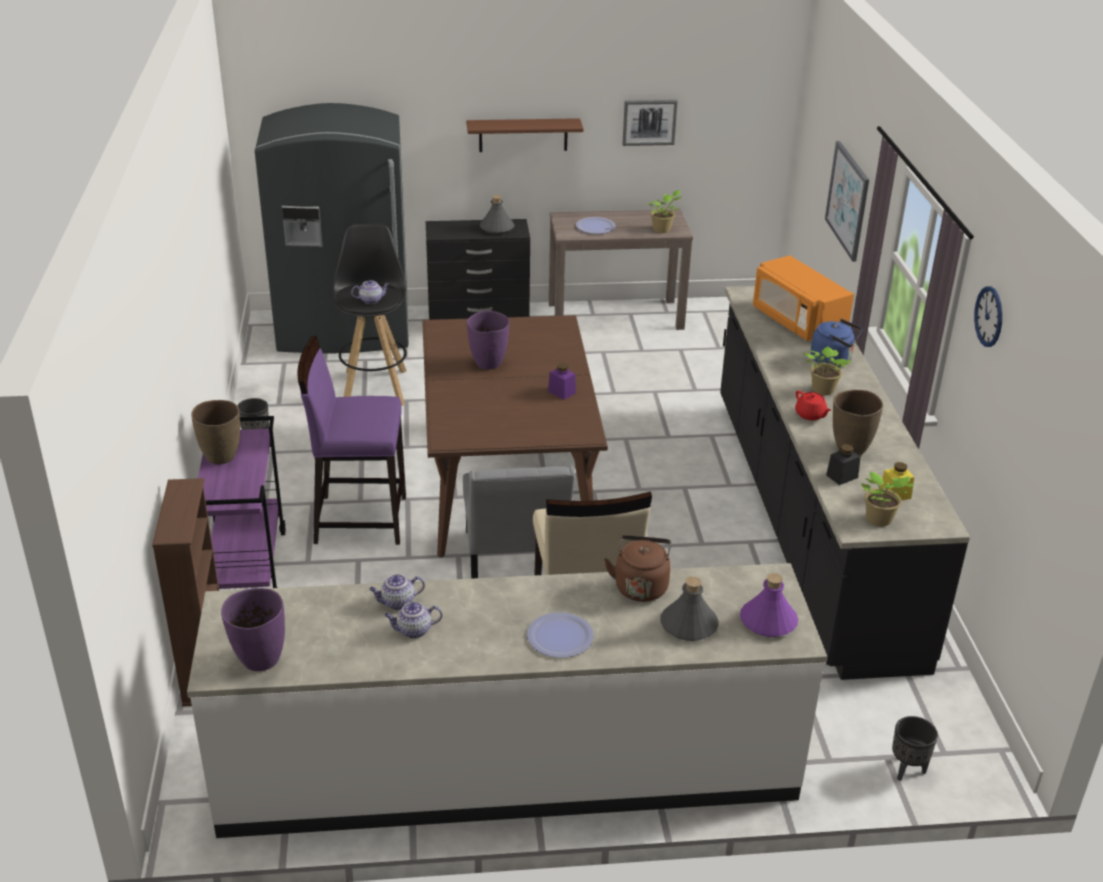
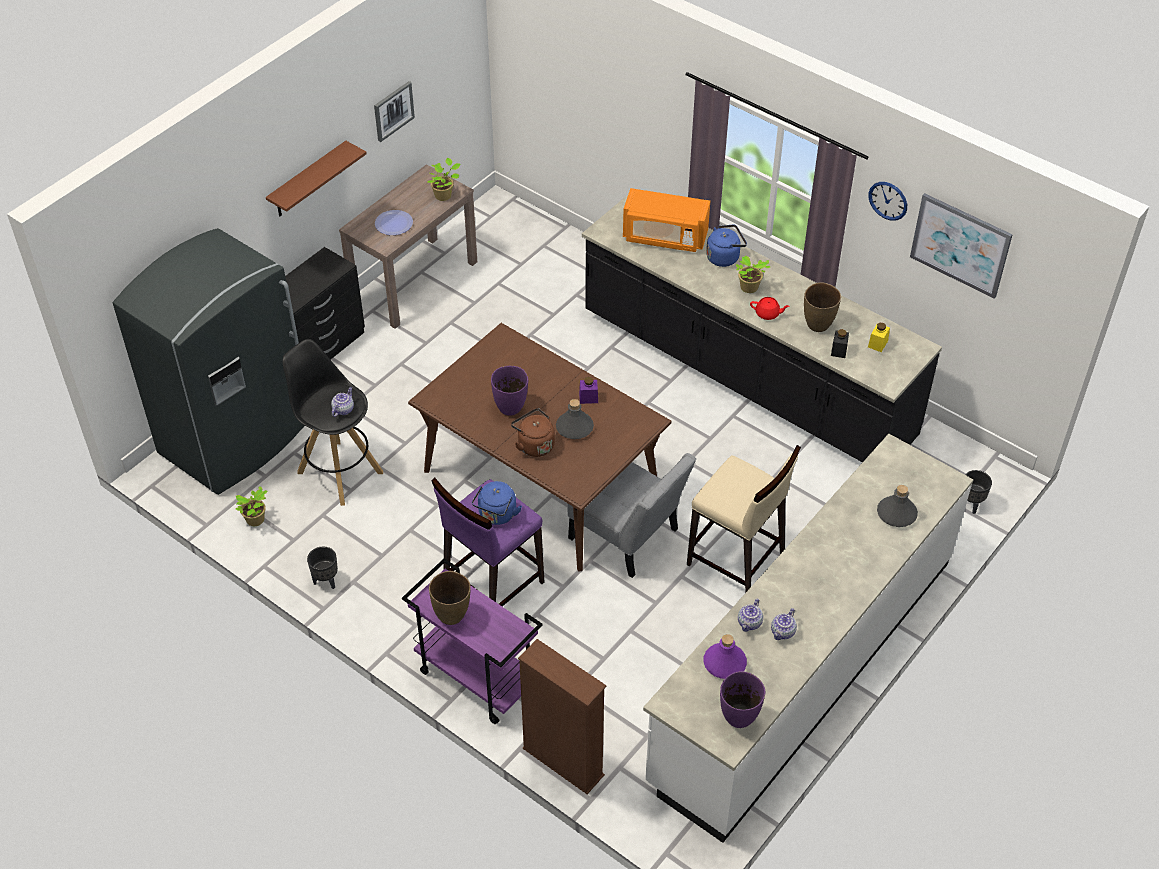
camera: 45 degrees left, 15 degrees up
(358, 417) = (496, 515): none -> blue kettle
(496, 228) = (318, 272): grey bottle -> grey bottle (574, 428)
(560, 636) = (851, 573): plate -> none
(640, 586) = (844, 508): brown kettle -> brown kettle (534, 445)
(768, 622) = (926, 480): purple bottle -> purple bottle (725, 663)
(847, 200) = (622, 114): picture -> picture (960, 245)
(879, 520) = (892, 369): potted plant -> potted plant (256, 520)

